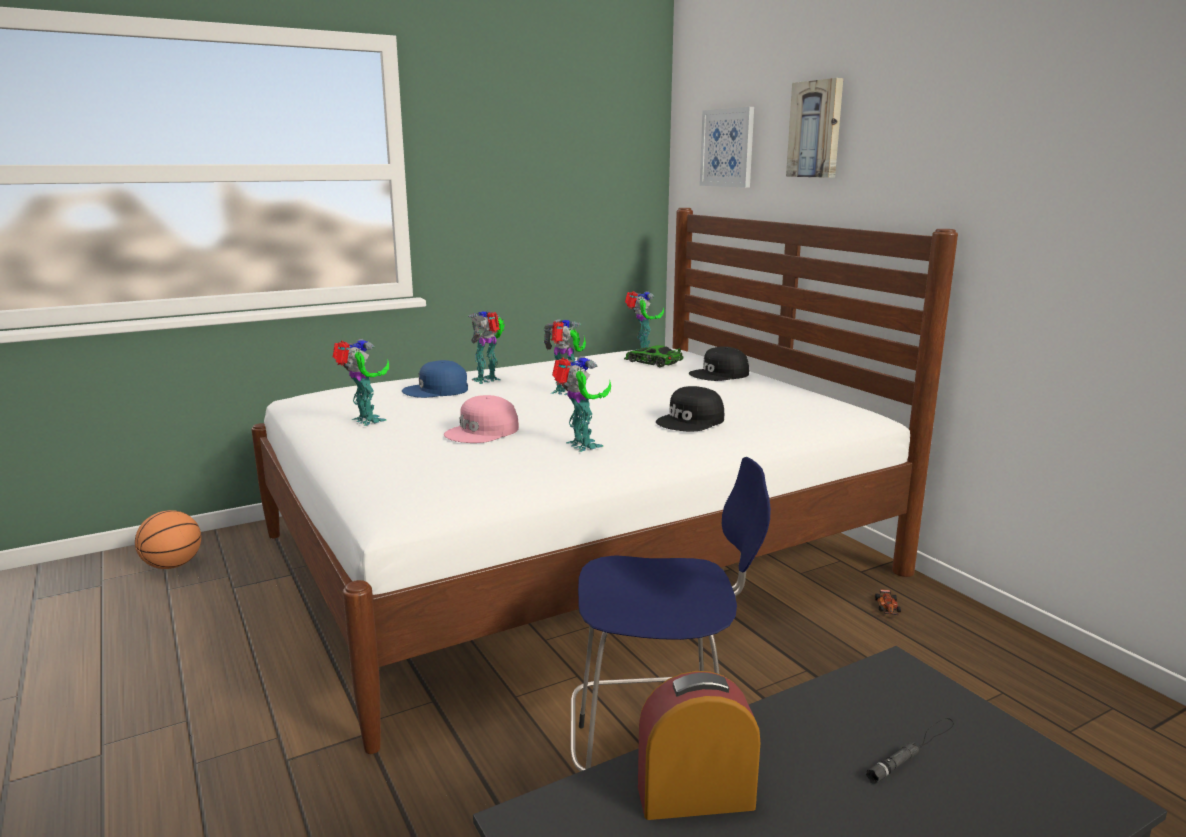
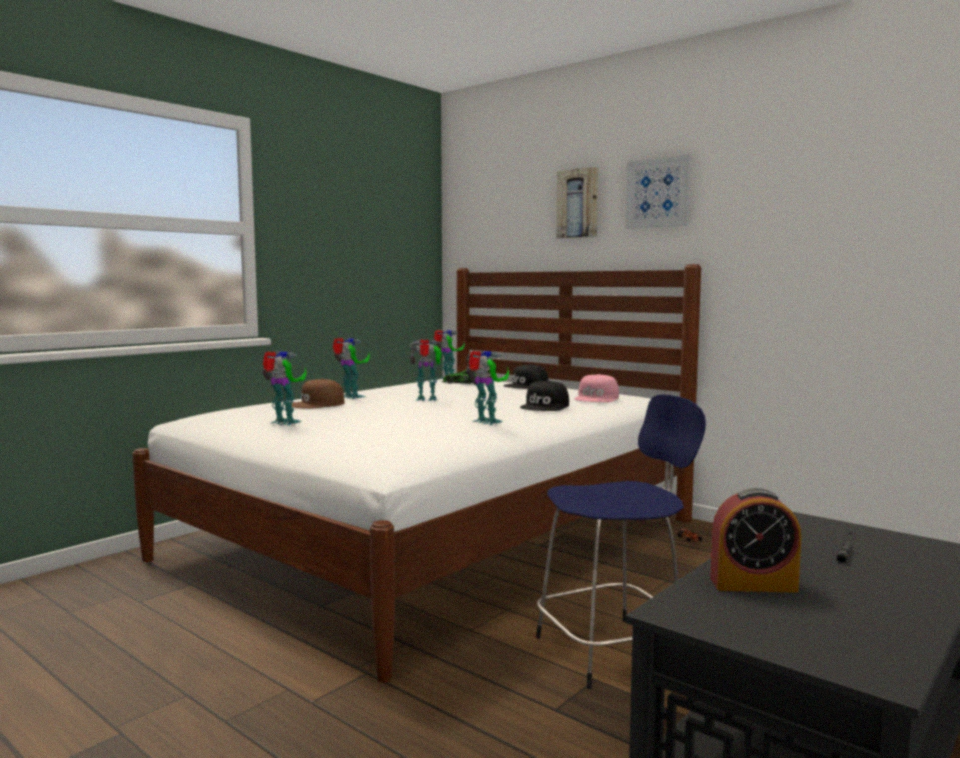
camera: 20 degrees left, 10 degrees down
(173, 566) = (56, 595): basketball -> none
(436, 390) = (317, 404): blue cap -> brown cap
(483, 432) = (397, 421): pink cap -> pink cap (597, 398)
(488, 380) = (351, 397): toy robot -> toy robot turned 105 degrees clockwise
(695, 797) = (753, 584): alarm clock -> alarm clock turned 150 degrees counterclockwise
(727, 148) = (499, 221): picture -> picture (658, 193)

